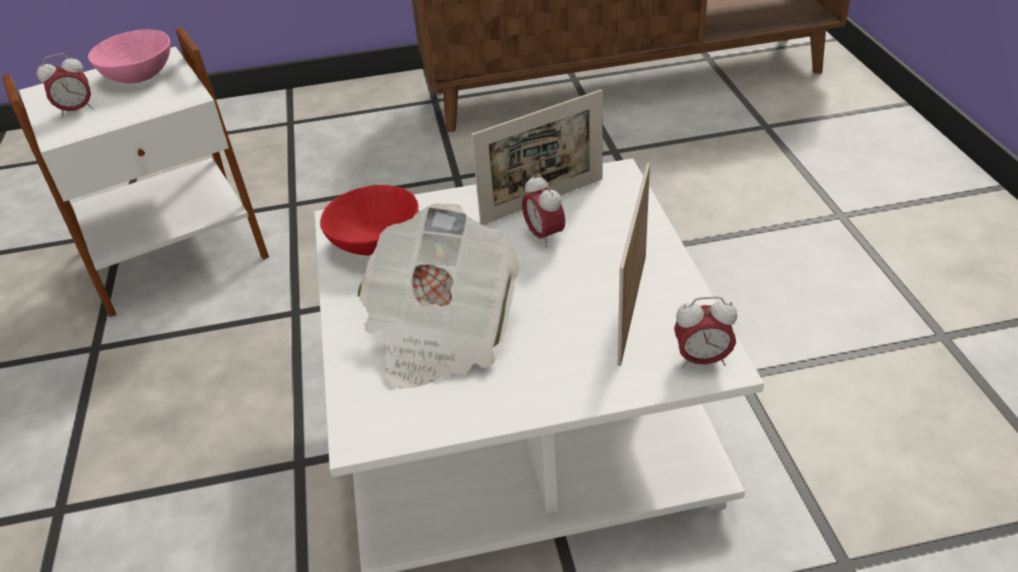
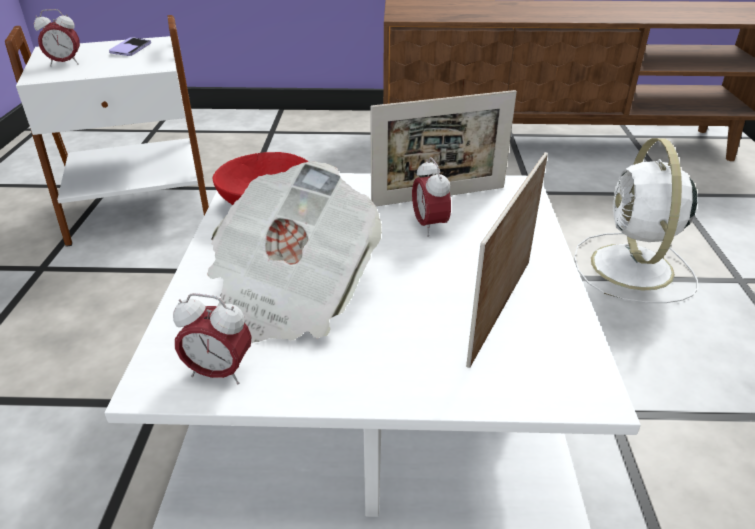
camera: 10 degrees right, 5 degrees down
(140, 74) = (131, 48): pink bowl -> phone
(702, 360) = (567, 381): alarm clock -> alarm clock (219, 372)
(735, 223) = (632, 269): none -> white fan

